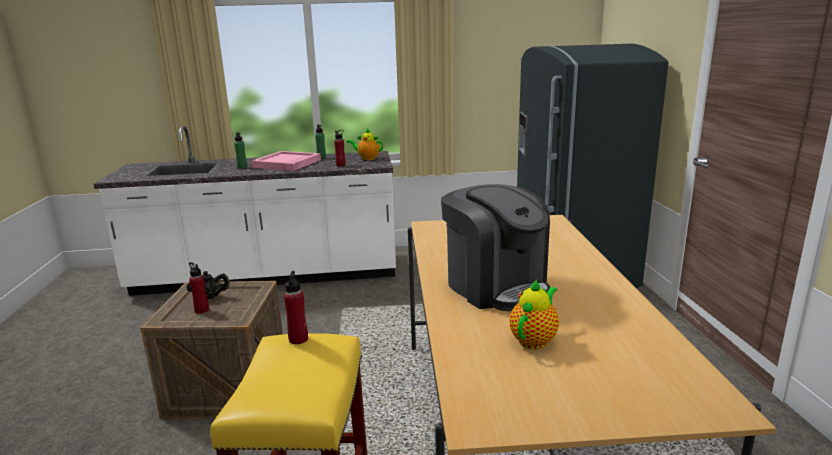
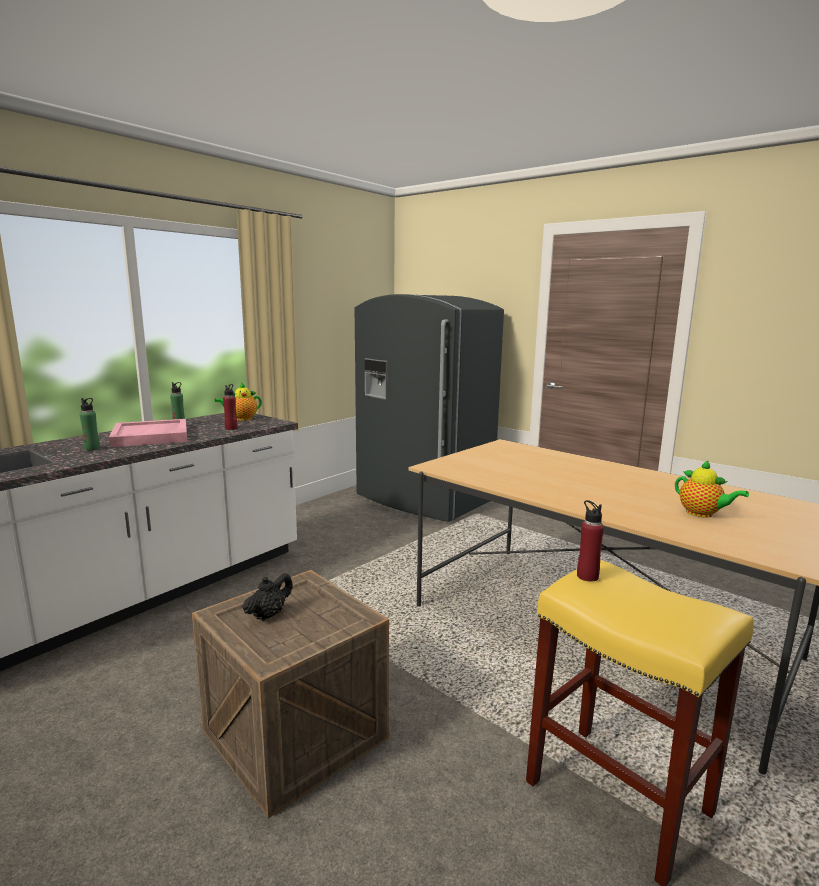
camera: 45 degrees left, 5 degrees down
(202, 310) = (290, 630): red bottle -> none
(496, 286) = (598, 492): coffee machine -> none
(534, 340) = (702, 514): teapot -> teapot turned 150 degrees clockwise

